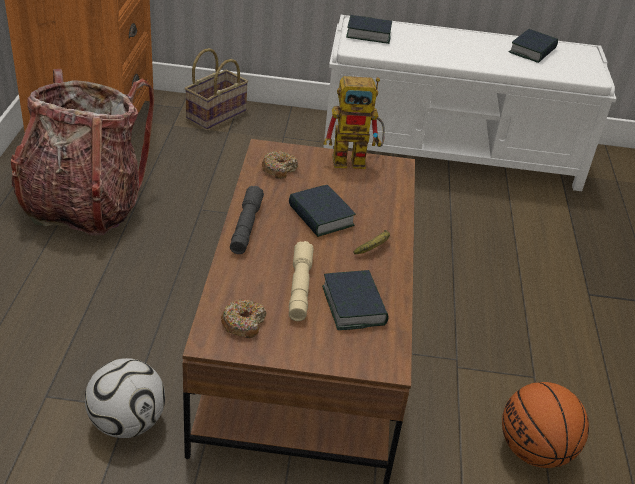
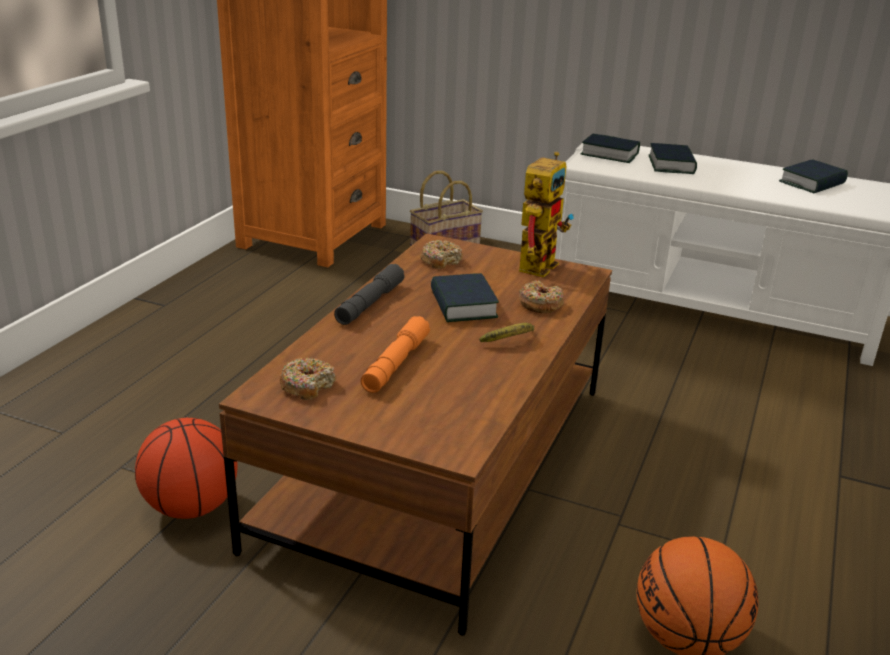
camera: 20 degrees right, 10 degrees down
(84, 206) = (261, 307): backpack -> none
(127, 422) = (191, 507): football -> basketball
(300, 287) = (396, 364): beige flashlight -> orange flashlight
(354, 305) = (450, 389): book -> book (671, 165)
(356, 160) = (538, 263): toy robot -> toy robot turned 75 degrees counterclockwise
(378, 205) = (540, 304): none -> donut

